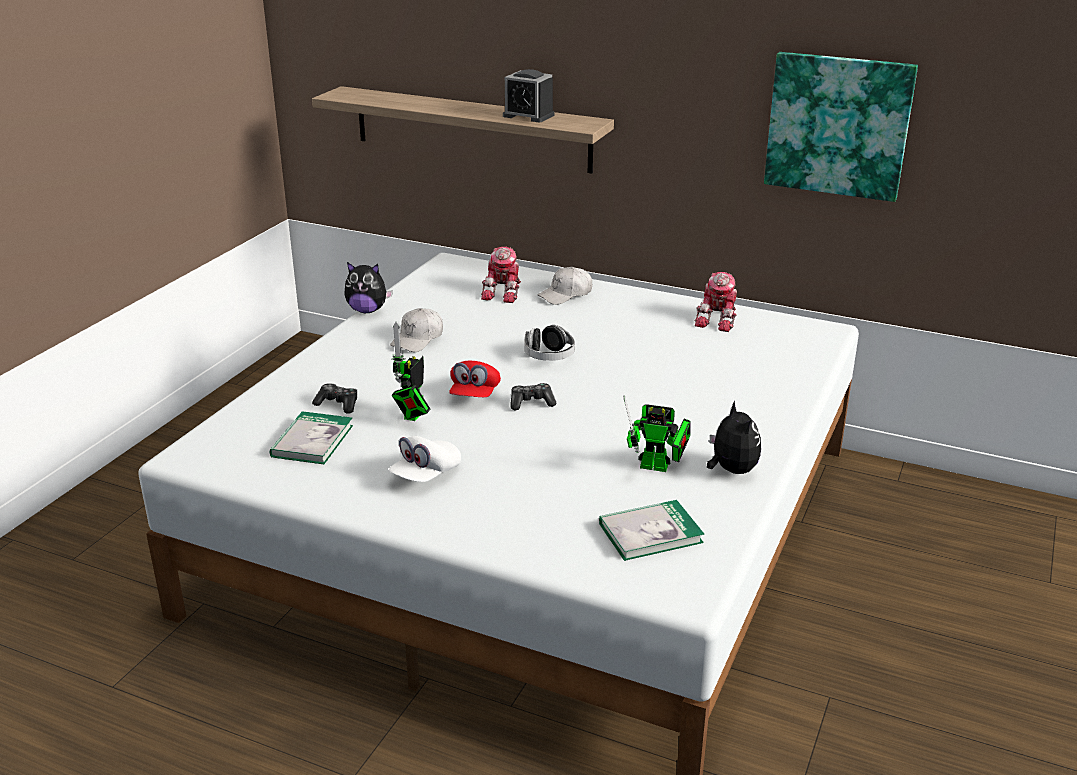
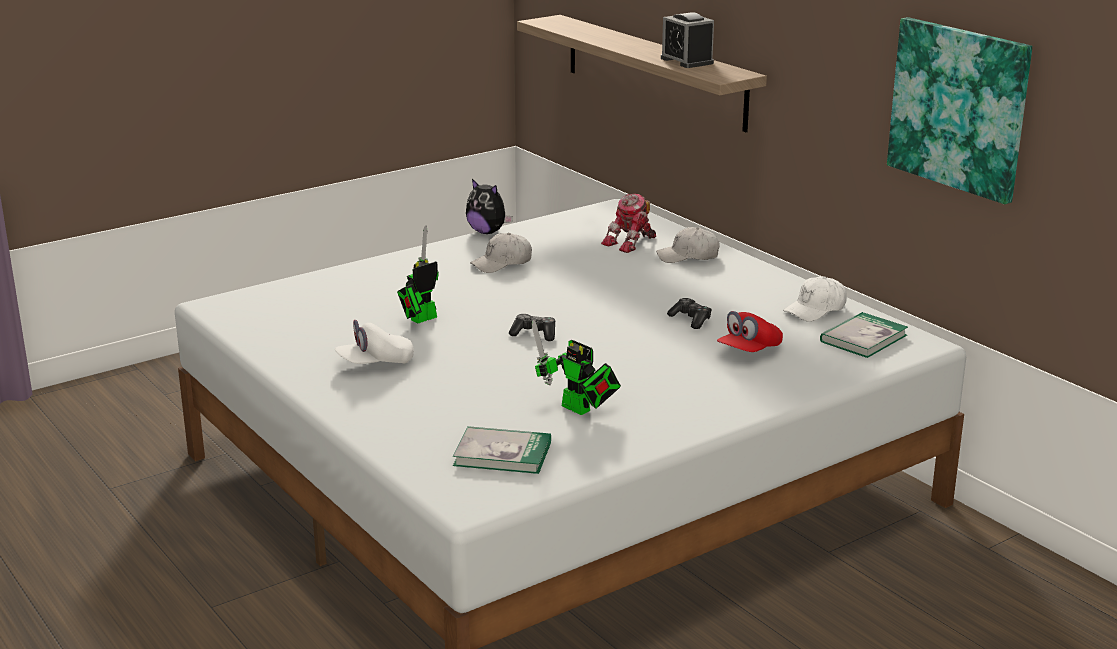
camera: 30 degrees right, 5 degrees down
(312, 441) = (319, 317): book -> book (863, 338)
(338, 404) = (372, 296): game controller -> game controller (690, 320)
(475, 394) = (493, 316): red cap -> red cap (749, 351)
(549, 357) = (600, 303): headphones -> none
(719, 319) = (815, 310): toy robot -> white cap
(731, 470) = (643, 430): plush toy -> none

